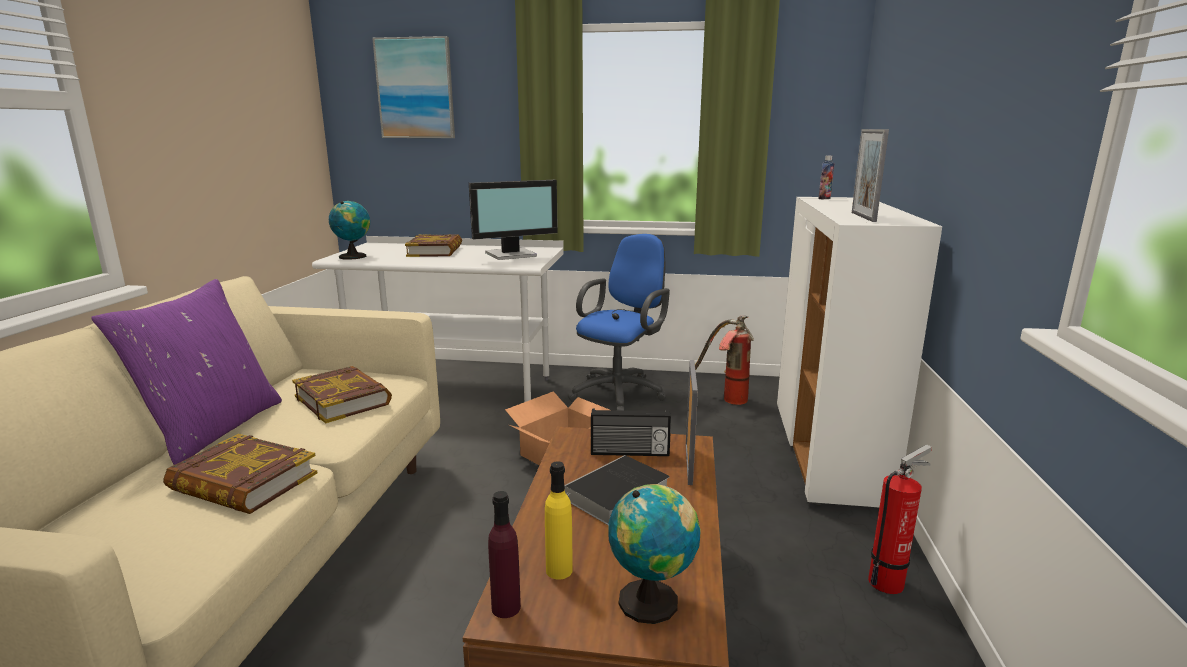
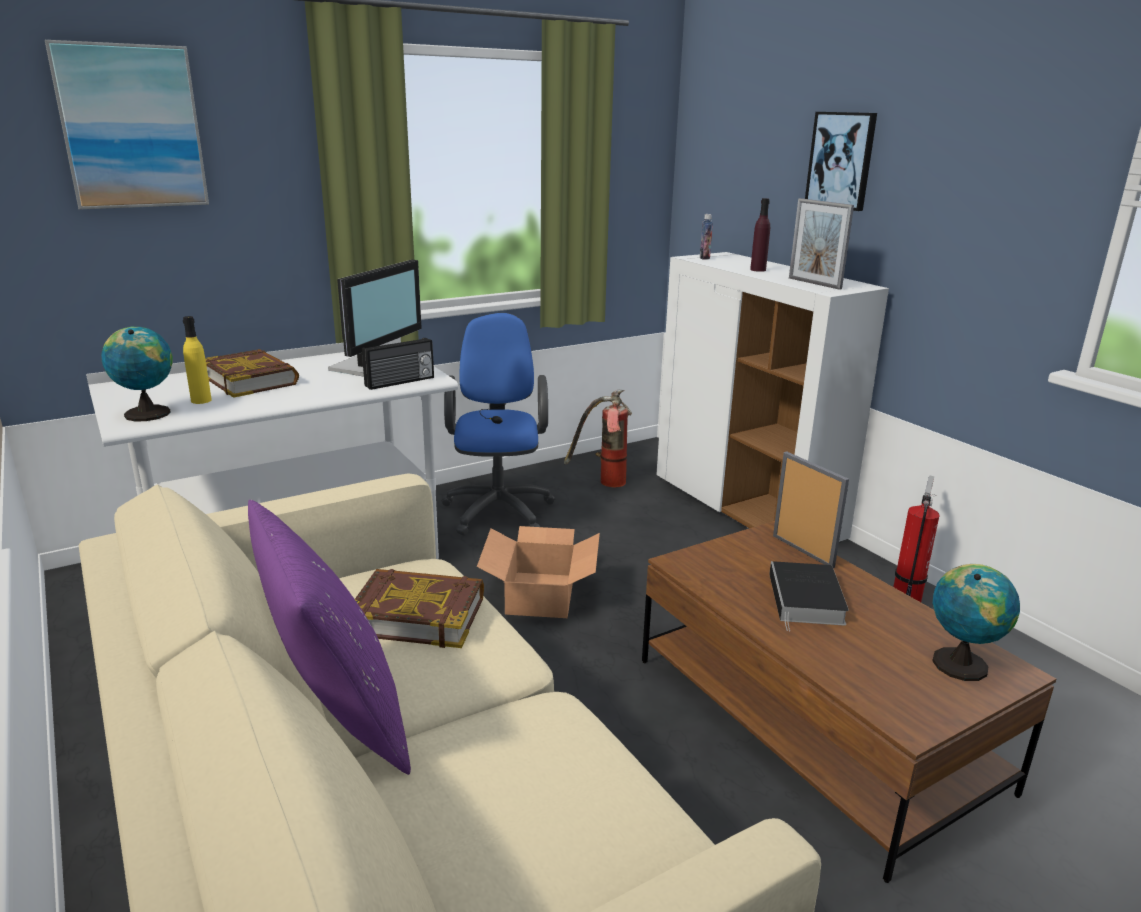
camera: 40 degrees left, 5 degrees up
(243, 483) = (527, 746): book -> none
(506, 607) = (900, 719): purple bottle -> purple bottle (758, 270)
(559, 570) = (879, 675): yellow bottle -> yellow bottle (201, 400)
(629, 452) = (748, 559): radio -> radio (400, 382)
(934, 90) = (841, 160): none -> picture

